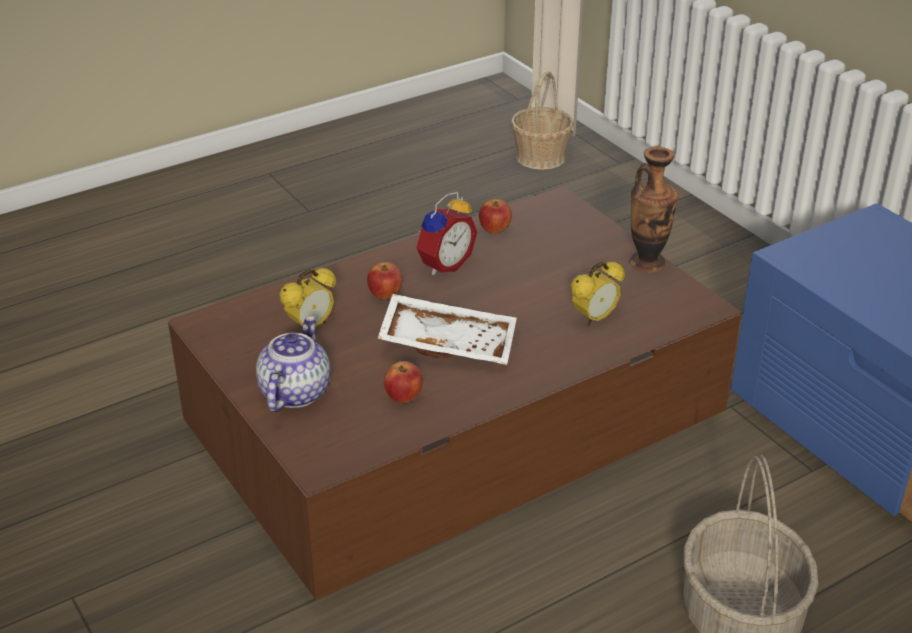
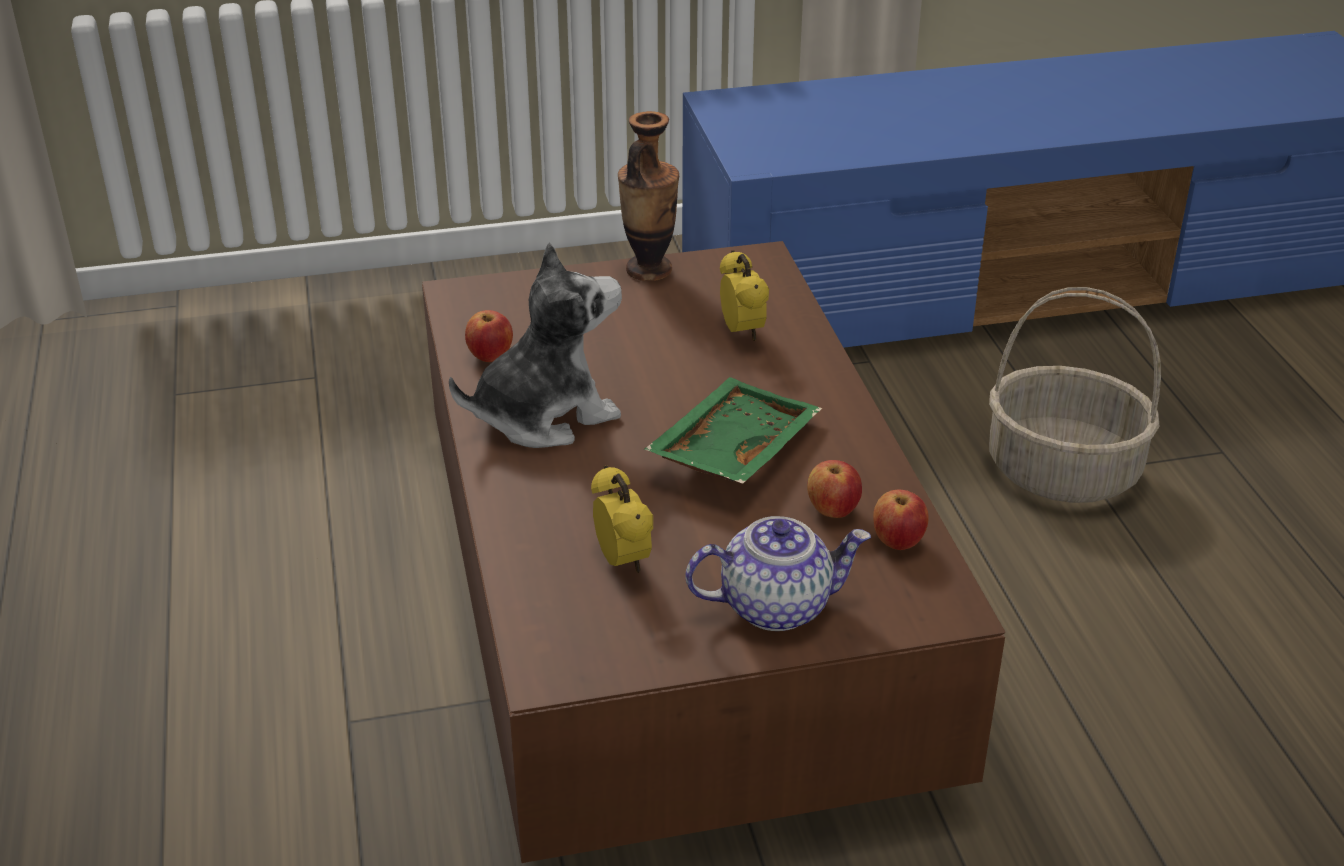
camera: 70 degrees left, 0 degrees up
(294, 392) = (776, 605): teapot -> teapot turned 135 degrees clockwise
(385, 295) = (587, 479): apple -> apple (898, 541)
(443, 264) = (544, 415): alarm clock -> plush toy
(448, 342) = (731, 449): white tray -> green tray
(541, 157) = (90, 362): basket -> none

